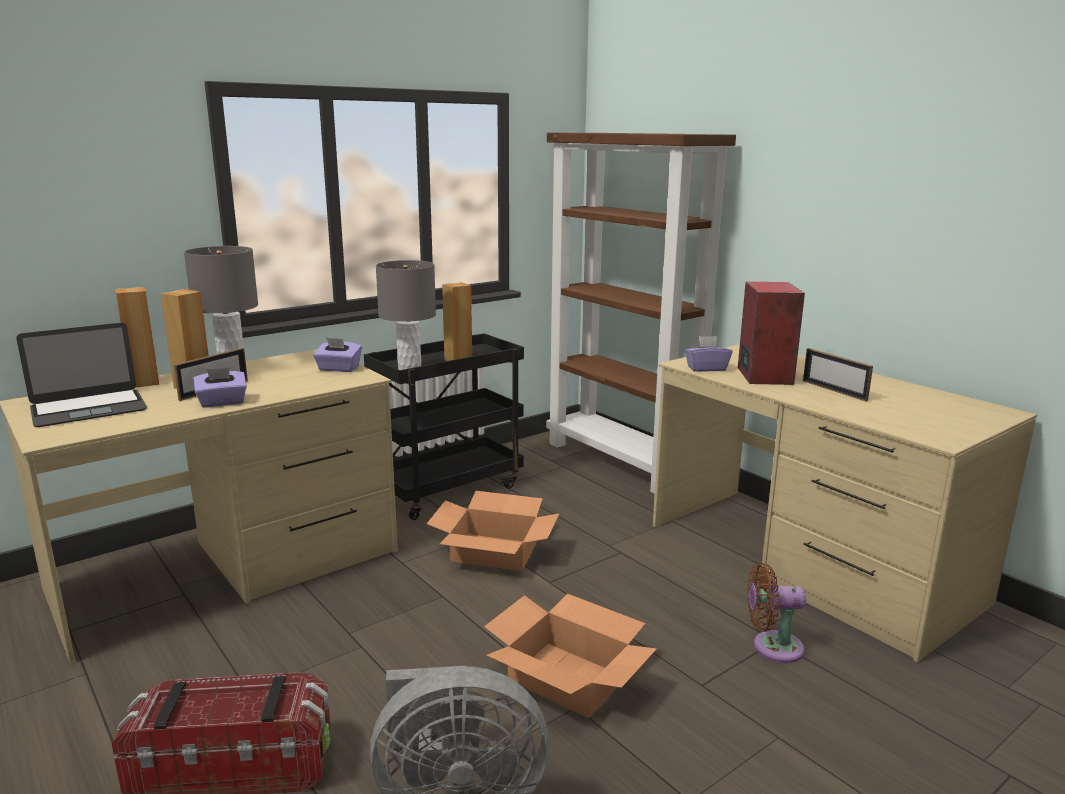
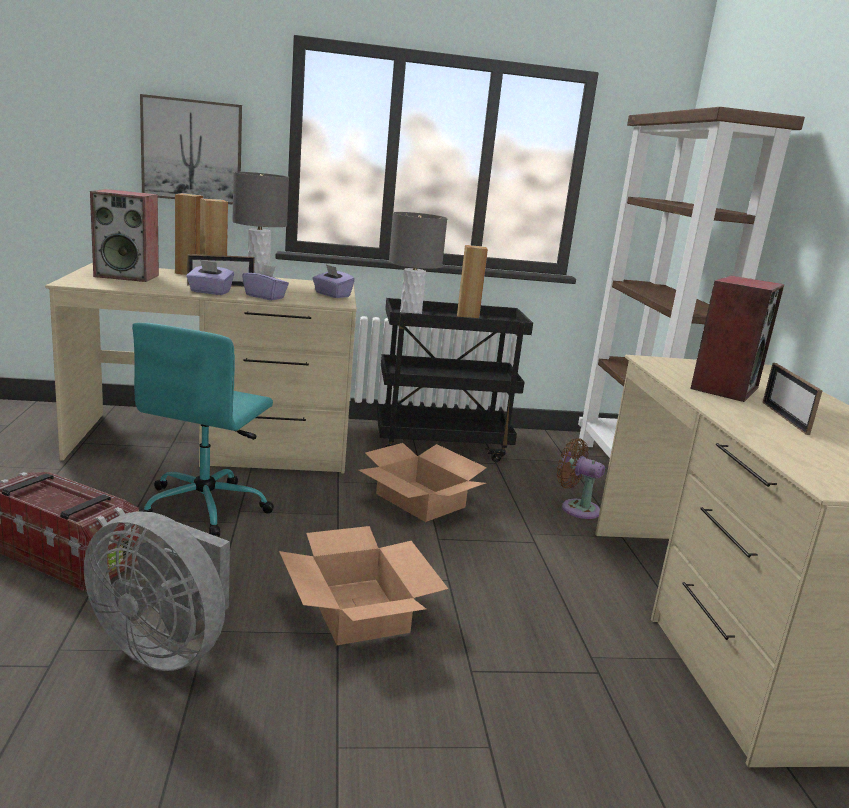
camera: 30 degrees right, 0 degrees up
(88, 408) = (128, 276): laptop -> speaker
(100, 233) = (192, 151): none -> picture
(310, 643) = (206, 506): none -> turquoise office chair
(706, 368) = (668, 369): purple tissue box -> purple tissue box (265, 297)
(772, 647) = (587, 676): brown fan -> brown fan (576, 508)

